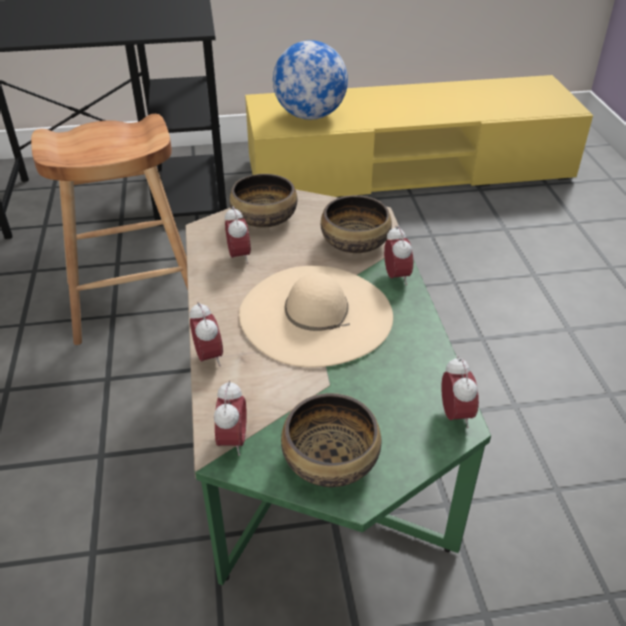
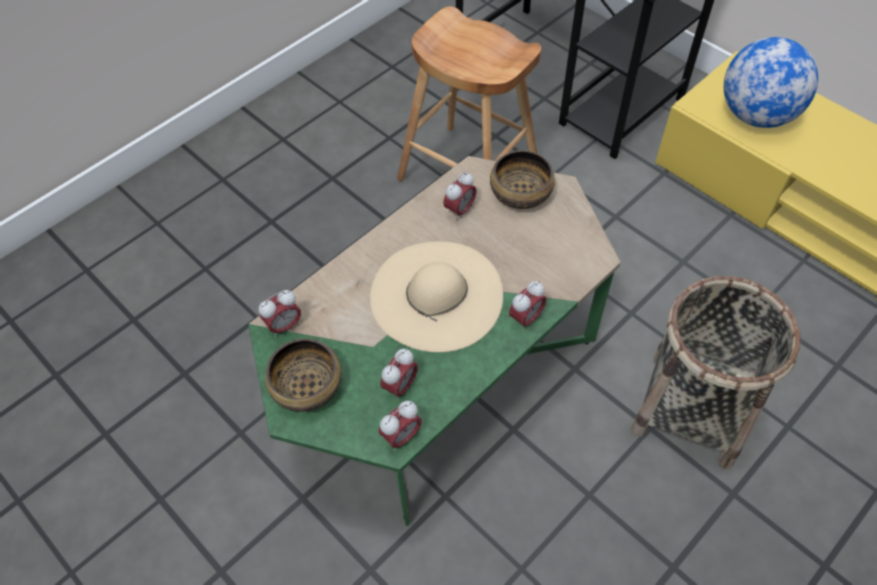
camera: 55 degrees right, 15 degrees up
(208, 357) = (344, 265): alarm clock -> alarm clock (400, 386)
(355, 242) = (546, 267): bowl -> none
(483, 309) = (691, 409): none -> basket

